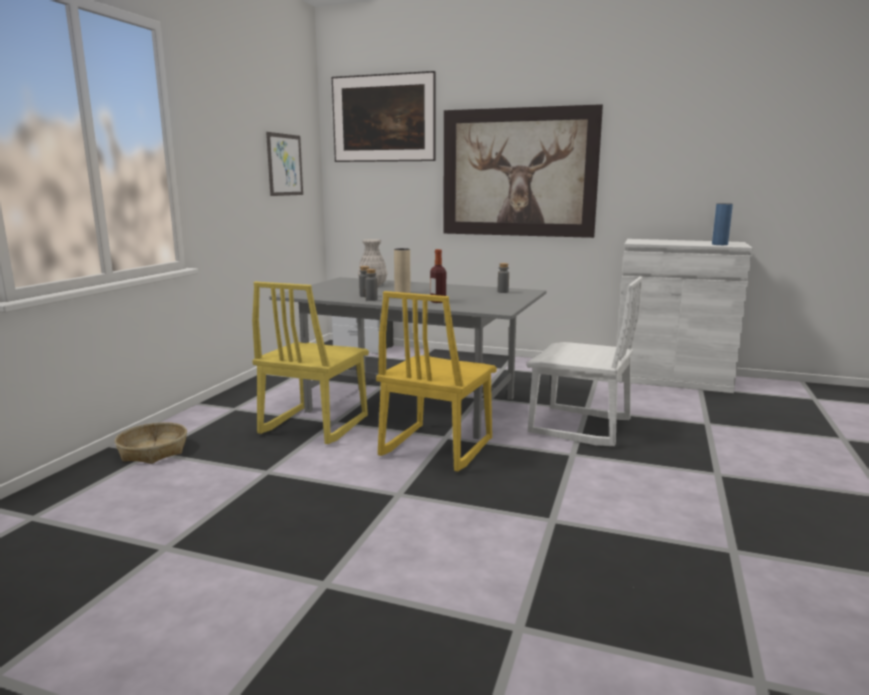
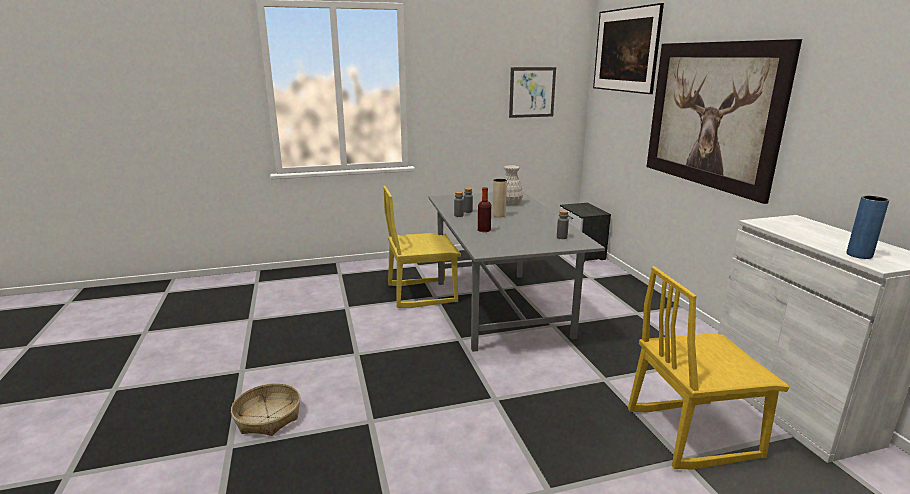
camera: 55 degrees right, 5 degrees up
(153, 451) = (341, 273): basket -> basket (268, 417)
(435, 447) = (437, 341): yellow chair -> yellow chair (691, 432)
(579, 427) = (557, 386): white chair -> none

